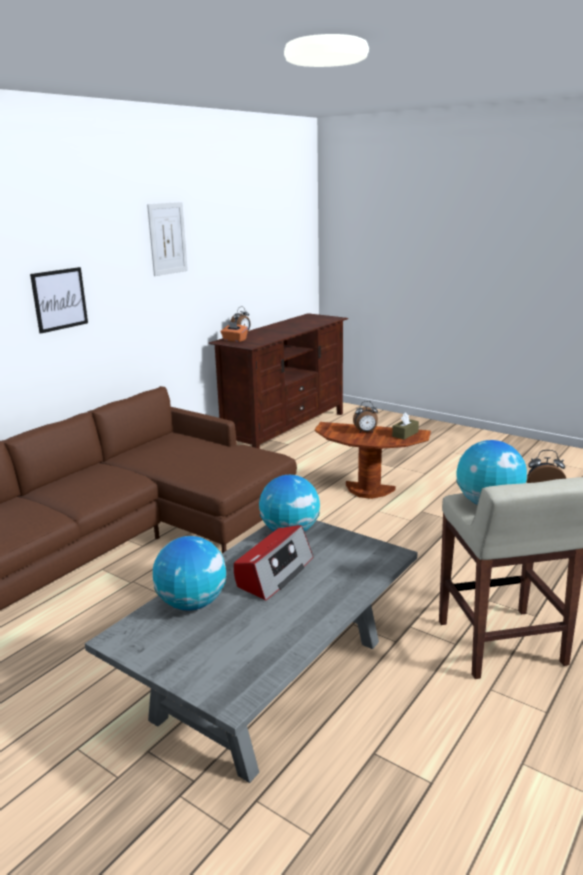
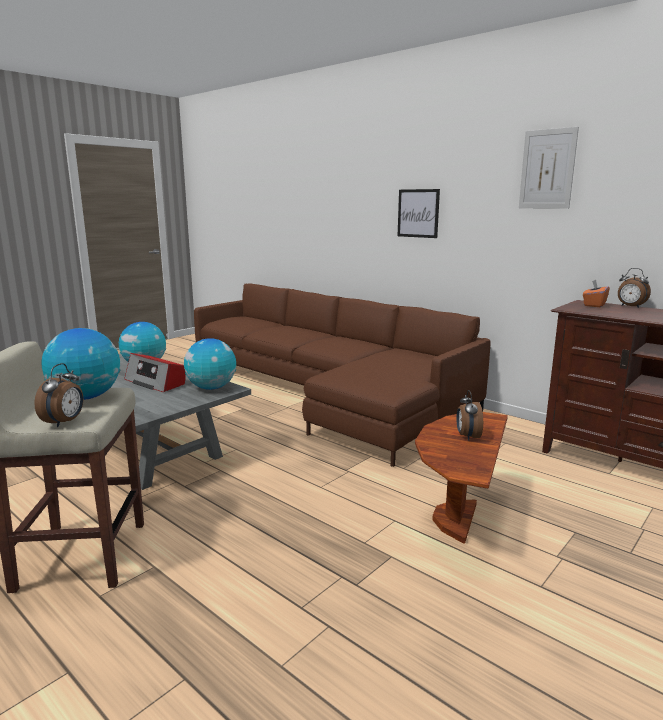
camera: 95 degrees right, 5 degrees down
(405, 434) = (463, 461): brown tissue box -> none

